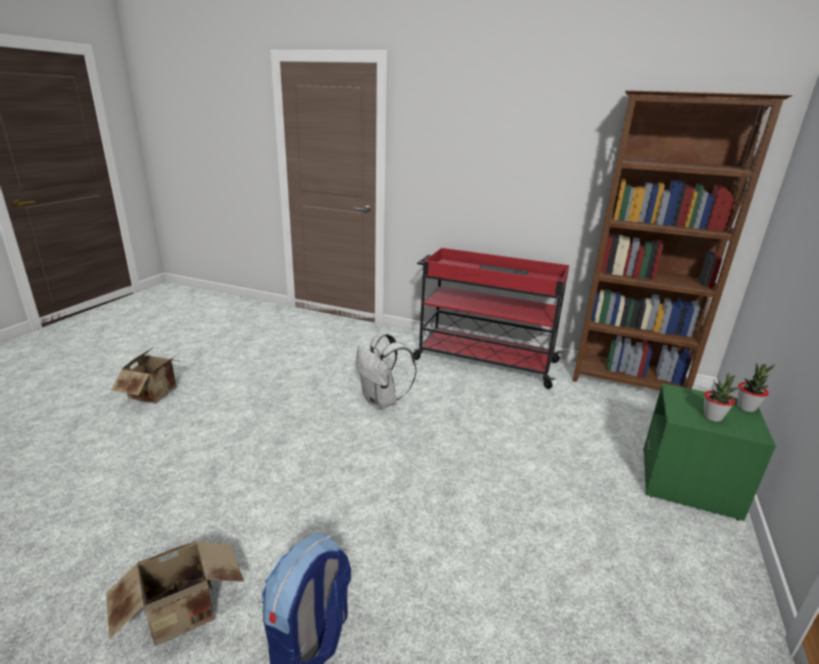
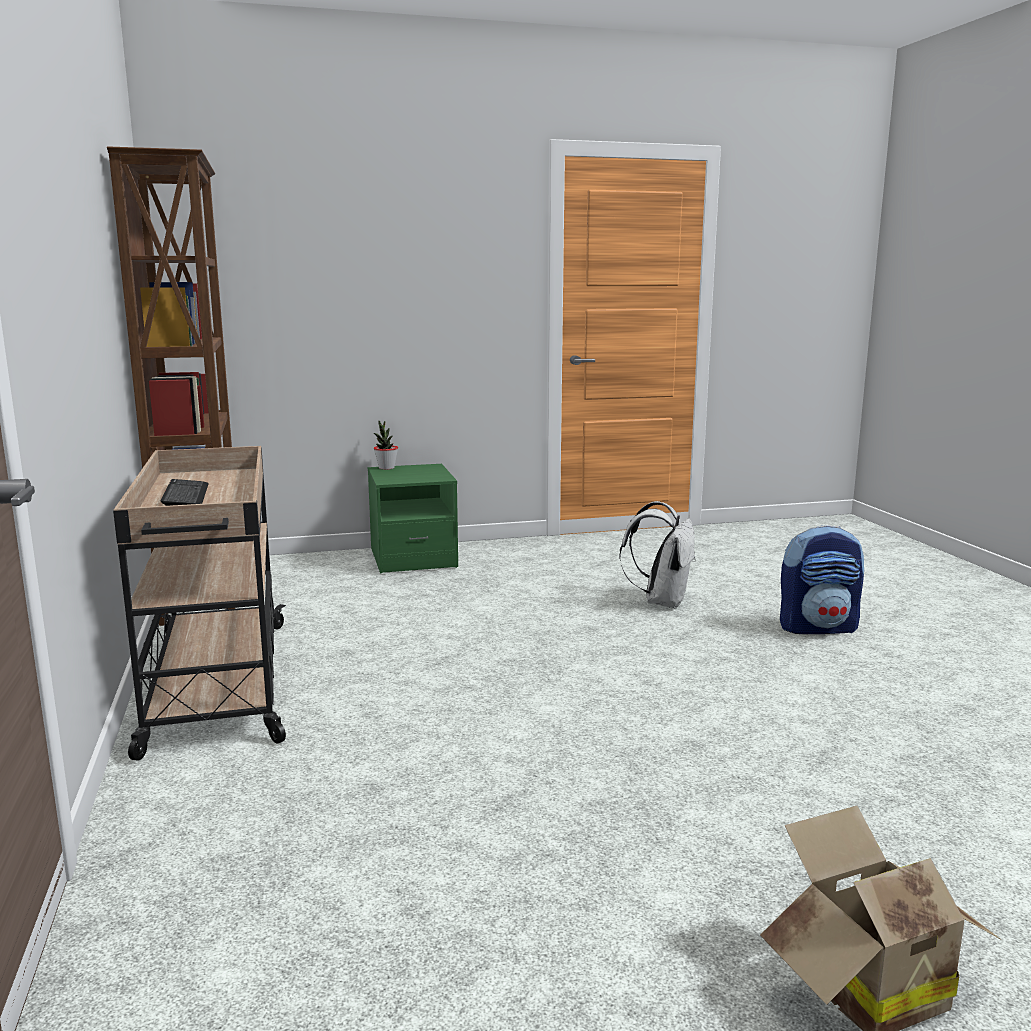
camera: 125 degrees left, 10 degrees down
(184, 616) = (915, 672): cardboard box -> none
(382, 401) = (476, 716): white backpack -> white backpack (662, 601)
(483, 360) = (218, 685): red cart -> beige cart
(712, 417) = (423, 473): potted plant -> none

